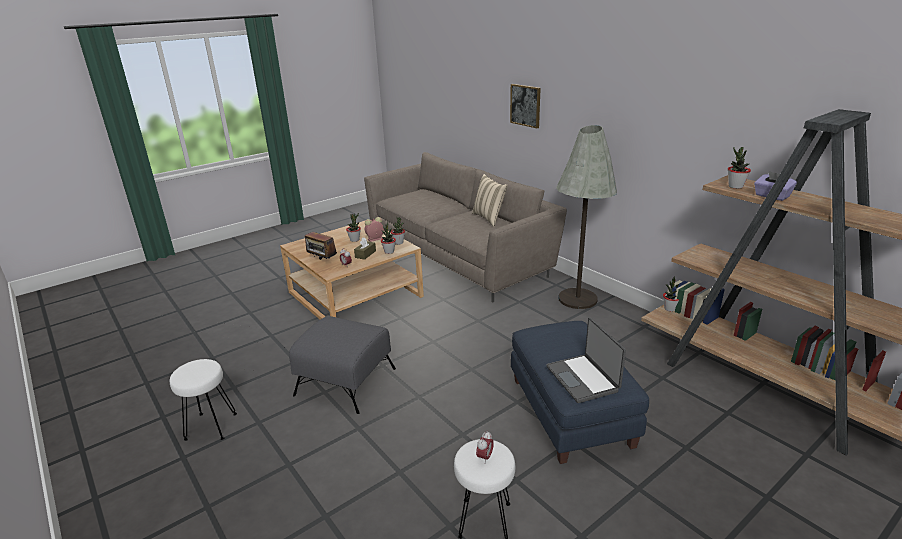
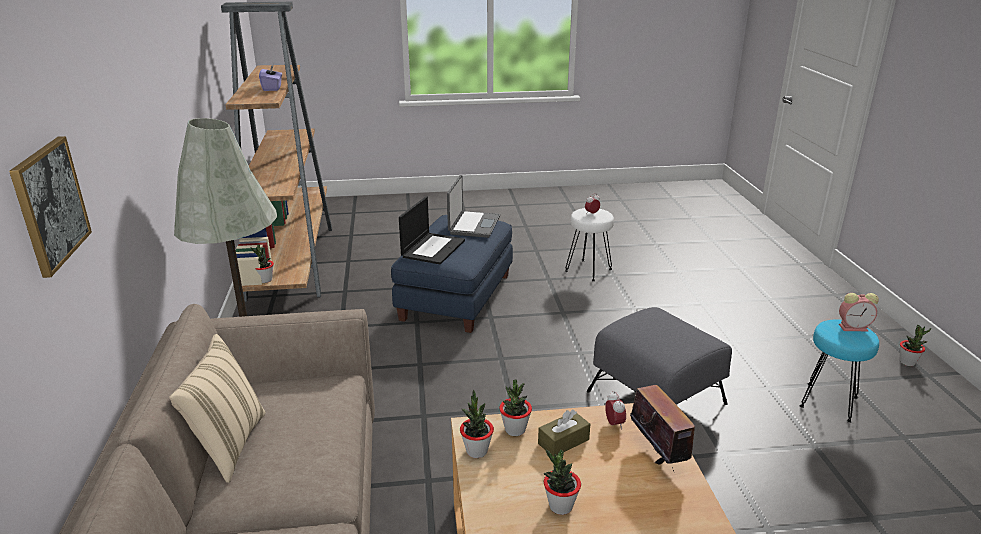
camera: 150 degrees left, 0 degrees up
(210, 426) = (829, 403): white stool -> turquoise stool
(374, 239) = (515, 488): alarm clock -> alarm clock (854, 327)
(572, 336) = (433, 248): none -> laptop
(735, 186) = (263, 97): potted plant -> potted plant (907, 362)

